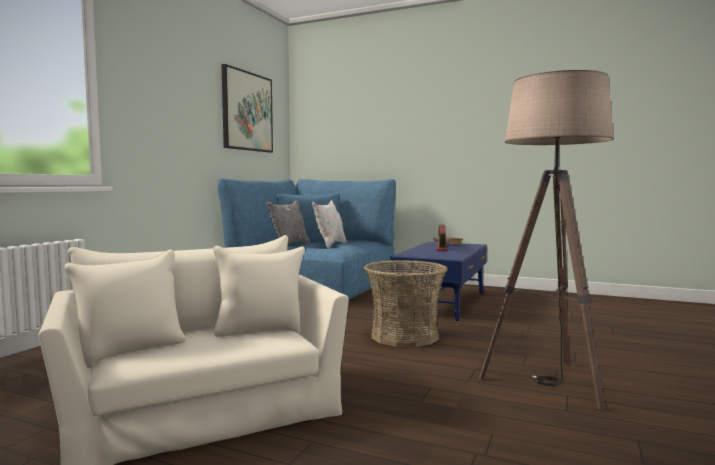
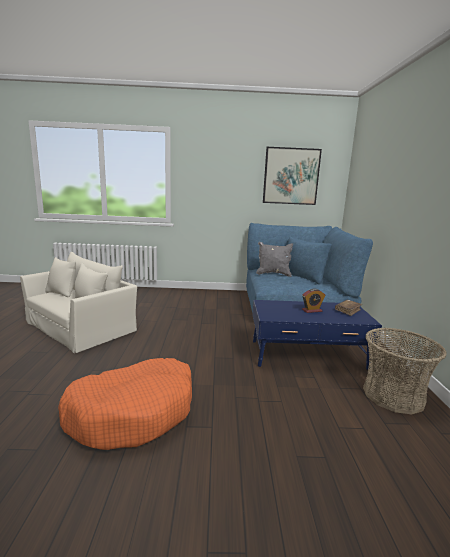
camera: 65 degrees right, 10 degrees up
(329, 245) = (295, 281): white pillow -> none
(404, 336) = (203, 352): basket -> basket (393, 395)
(548, 382) = (133, 412): floor lamp -> orange dog bed

